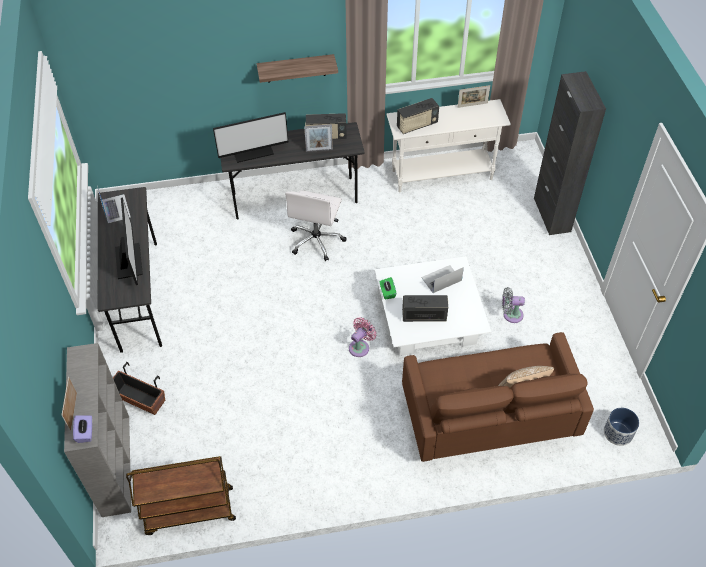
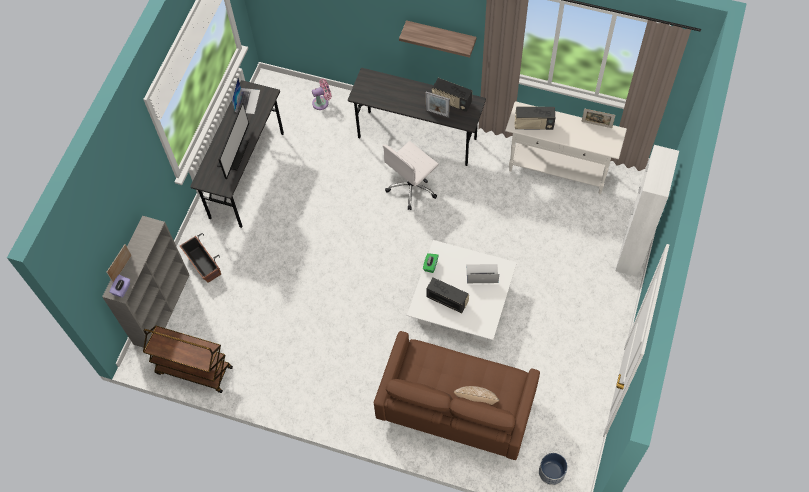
camera: 30 degrees right, 10 degrees up
(253, 151) = (382, 92): monitor -> none
(360, 347) = (391, 299): pink fan -> pink fan (322, 102)
(510, 314) = (531, 329): grey fan -> none
(552, 215) = (631, 252): black cabinet -> white cabinet

